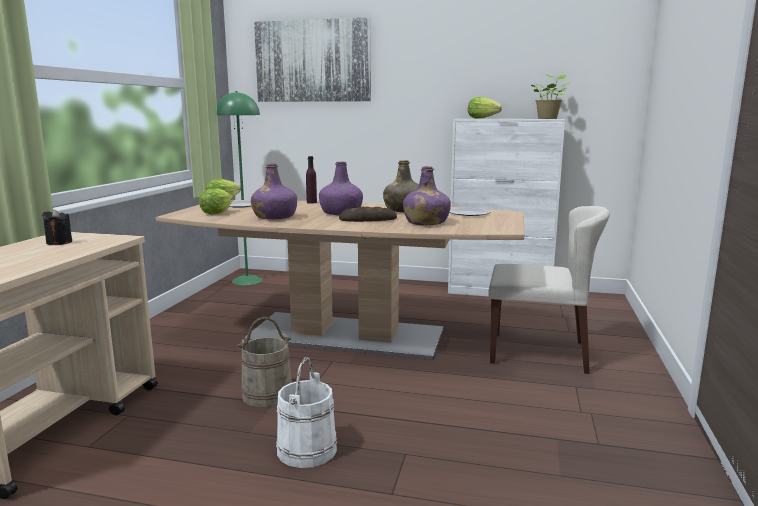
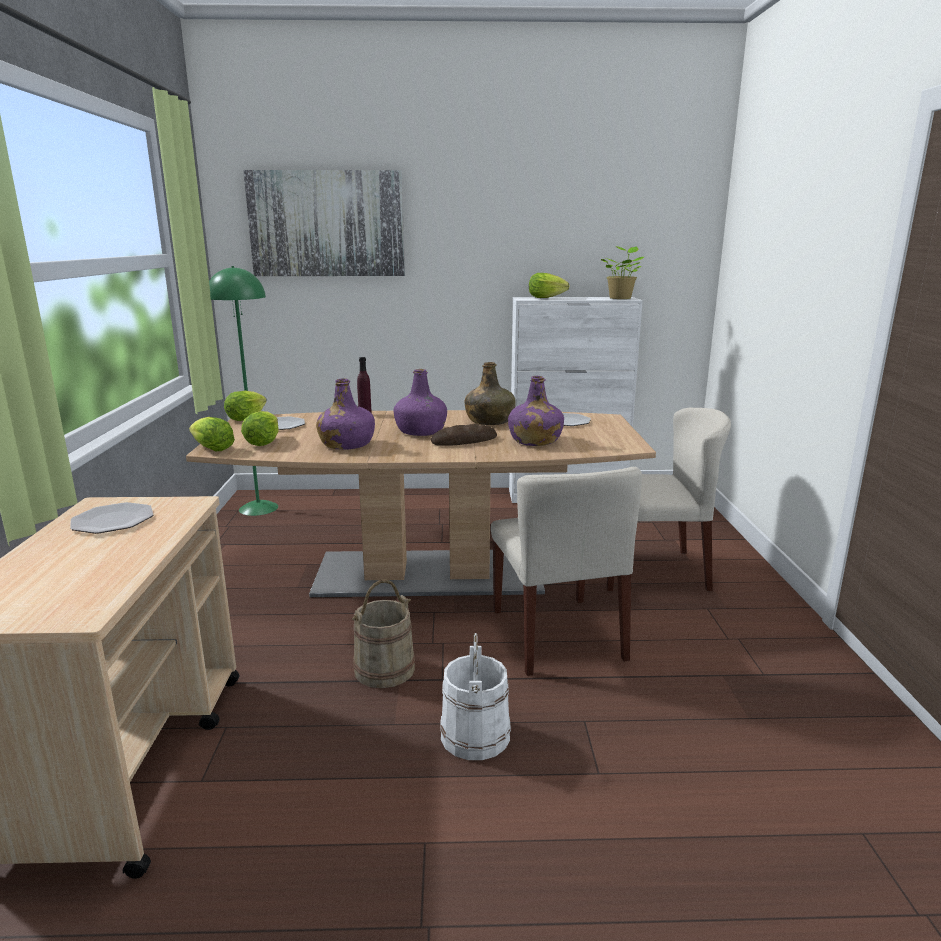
camera: 15 degrees left, 5 degrees up
(59, 242) = (112, 520): black candle -> plate
(177, 214) = (212, 449): none -> lettuce
(424, 389) = (558, 634): none -> beige chair

